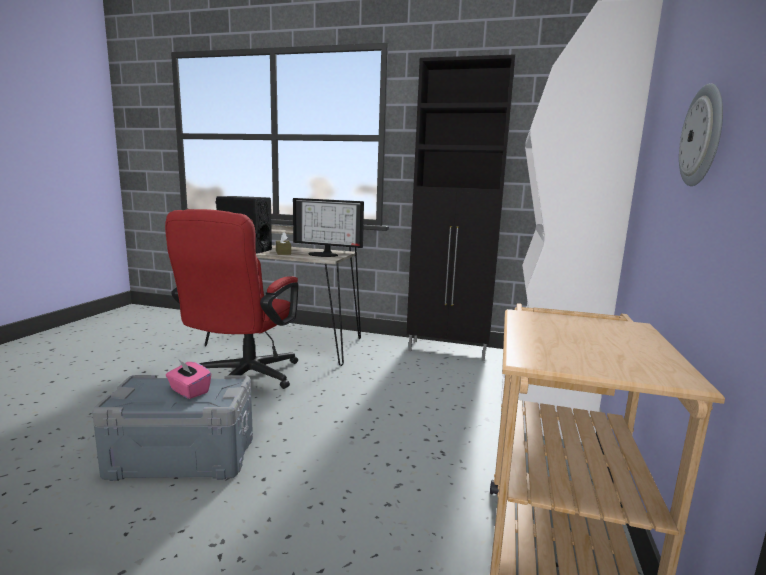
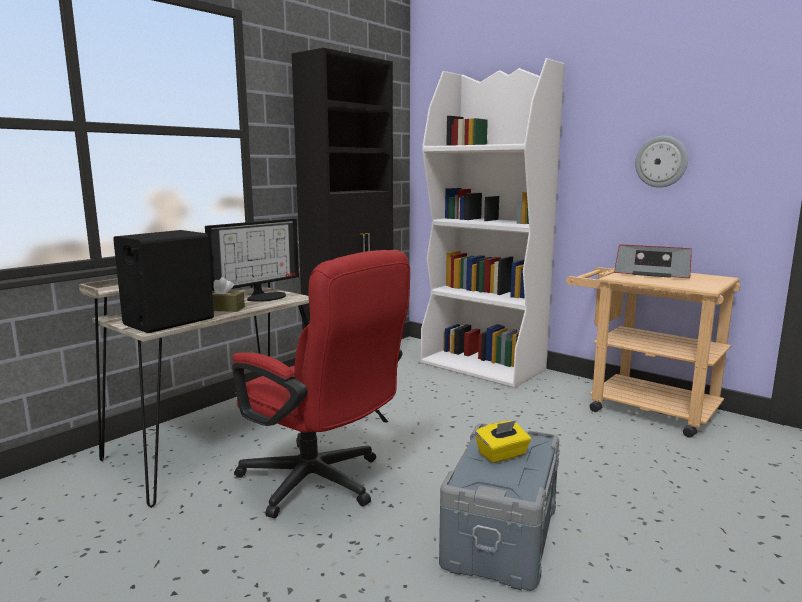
camera: 65 degrees left, 0 degrees up
(189, 391) = (502, 455): pink tissue box -> yellow tissue box
(594, 330) = (652, 273): none -> radio

